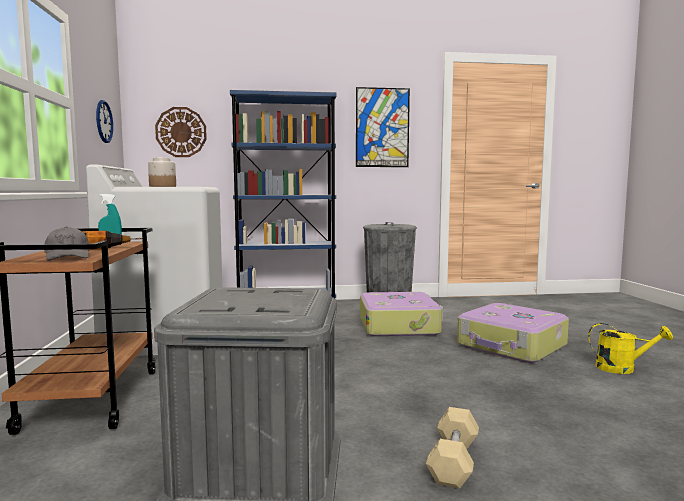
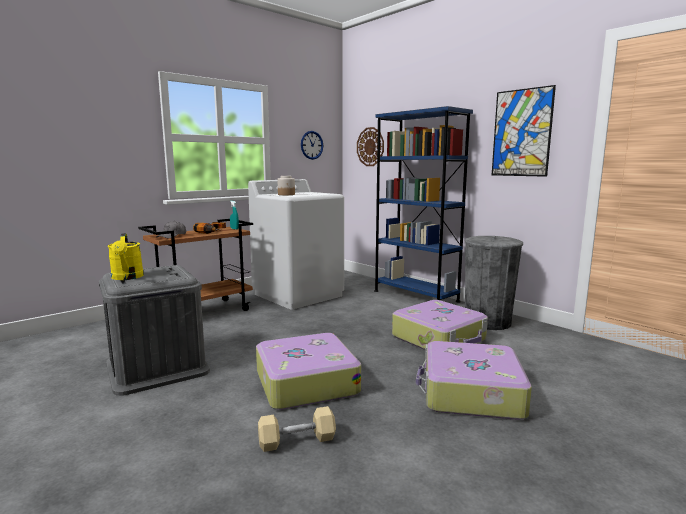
camera: 55 degrees right, 5 degrees up
(429, 391) = (305, 382): none -> suitcase
(453, 461) = (199, 414): beige dumbbell -> beige dumbbell (297, 440)
(622, 368) = (499, 465): yellow watering can -> yellow watering can (127, 277)

